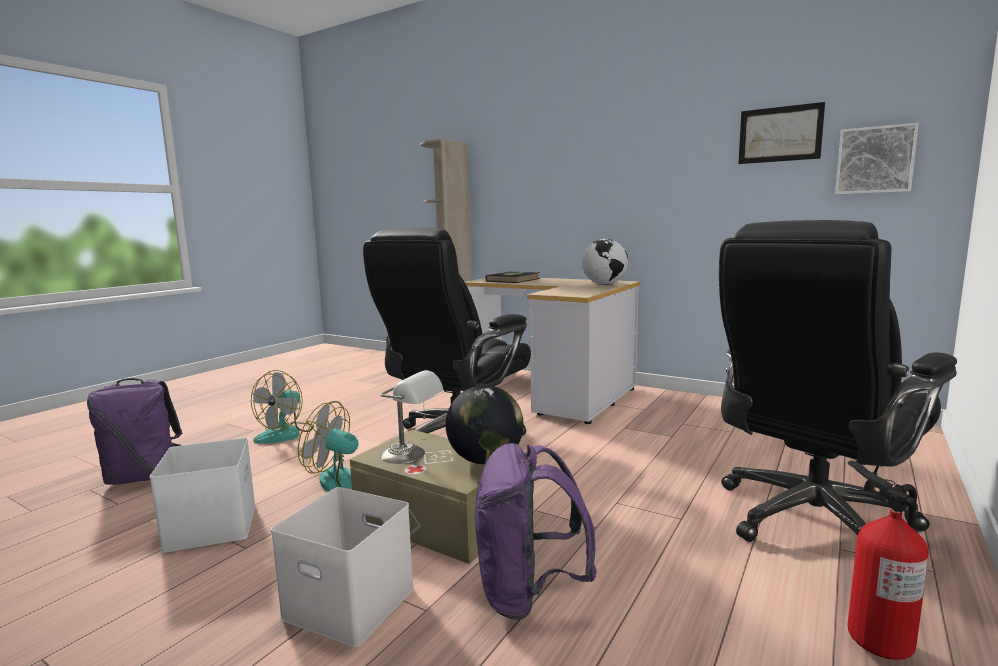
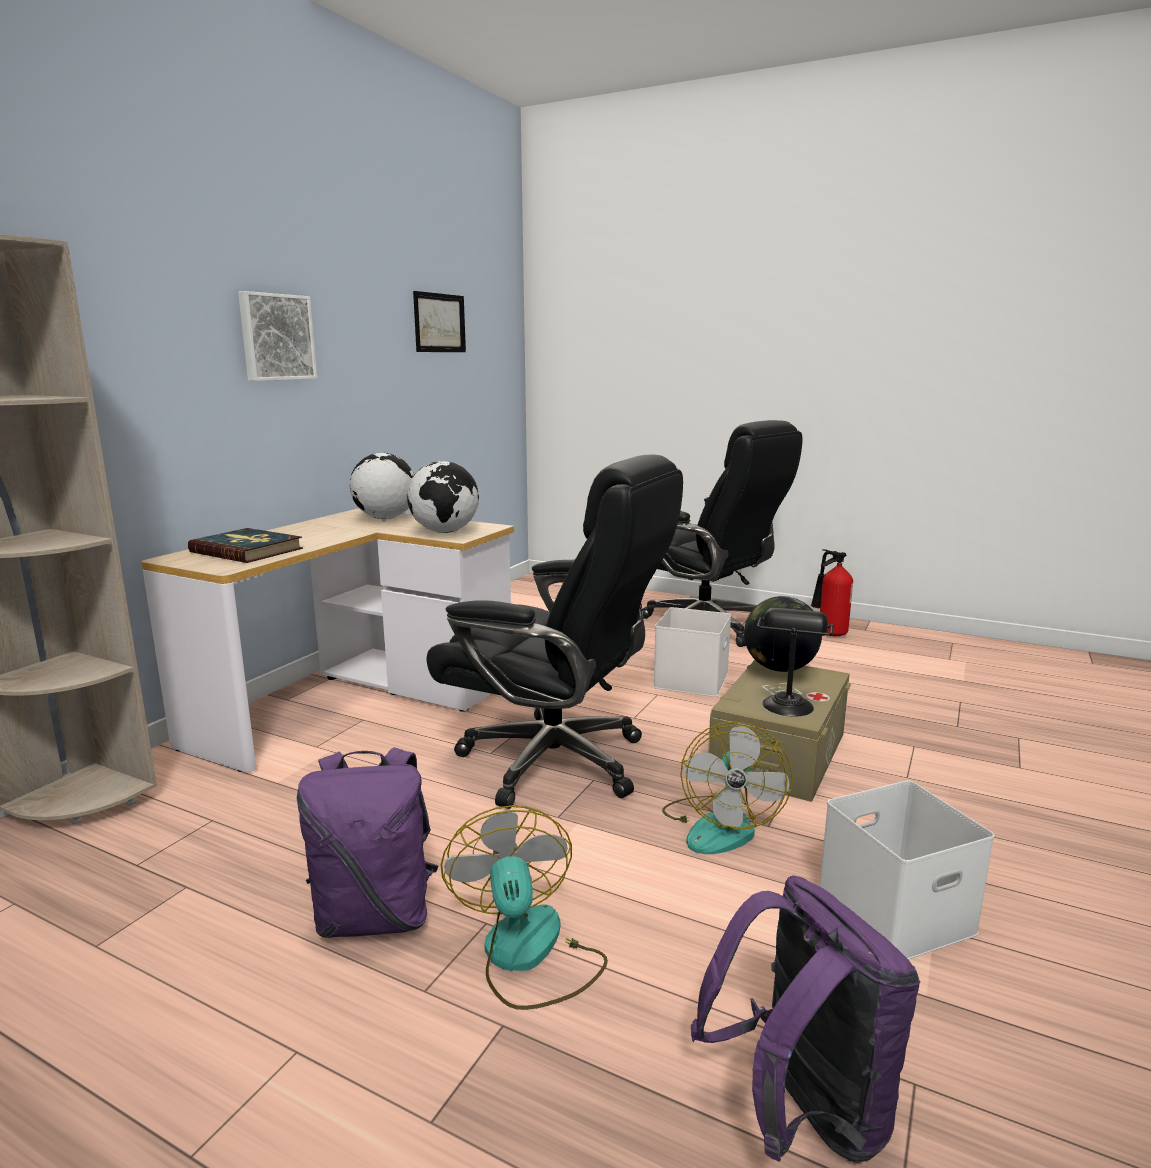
camera: 95 degrees left, 5 degrees up
(285, 434) = (528, 955): fan -> fan turned 120 degrees counterclockwise
(346, 603) = (938, 780): white storage box -> white storage box (692, 681)
(411, 455) = (787, 701): white table lamp -> black table lamp
(528, 594) = (863, 711): purple backpack -> purple backpack (375, 916)
(561, 291) = (445, 532): none -> globe
(875, 160) = (489, 357): picture -> picture (276, 337)

